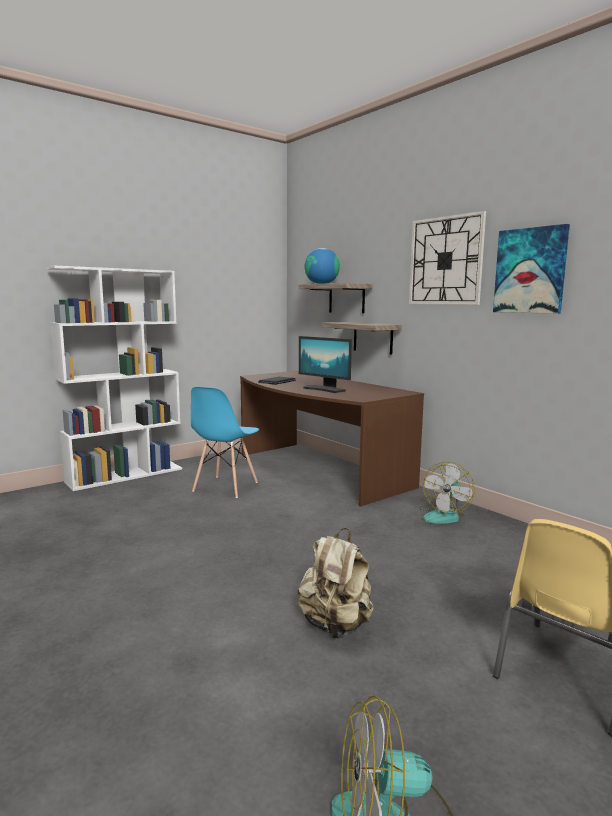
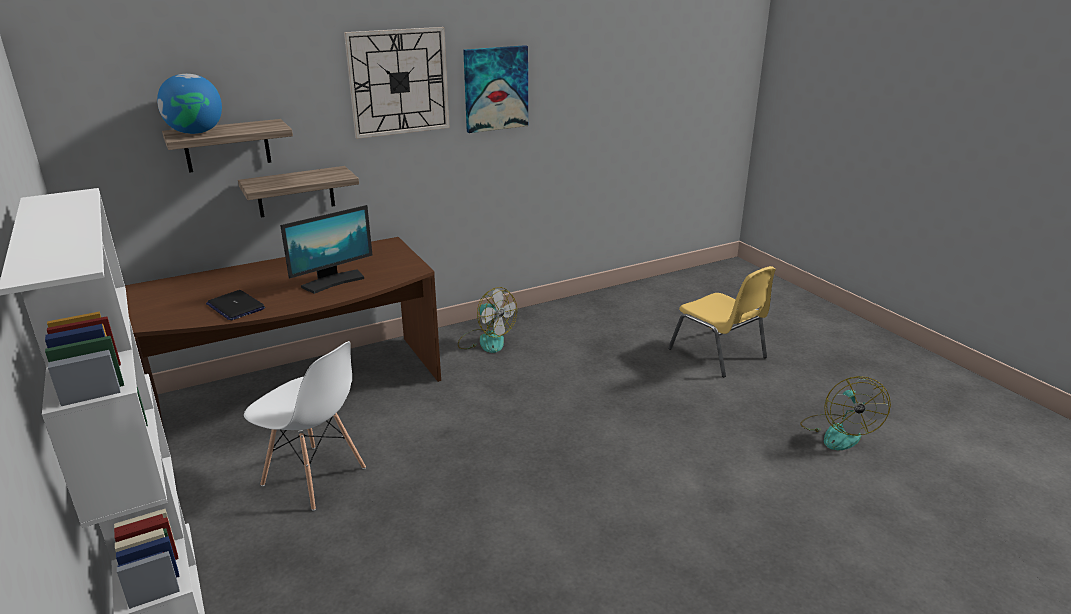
camera: 80 degrees left, 15 degrees up
(225, 487) = (314, 477): blue chair -> white chair
(336, 625) = (669, 426): beige backpack -> none

